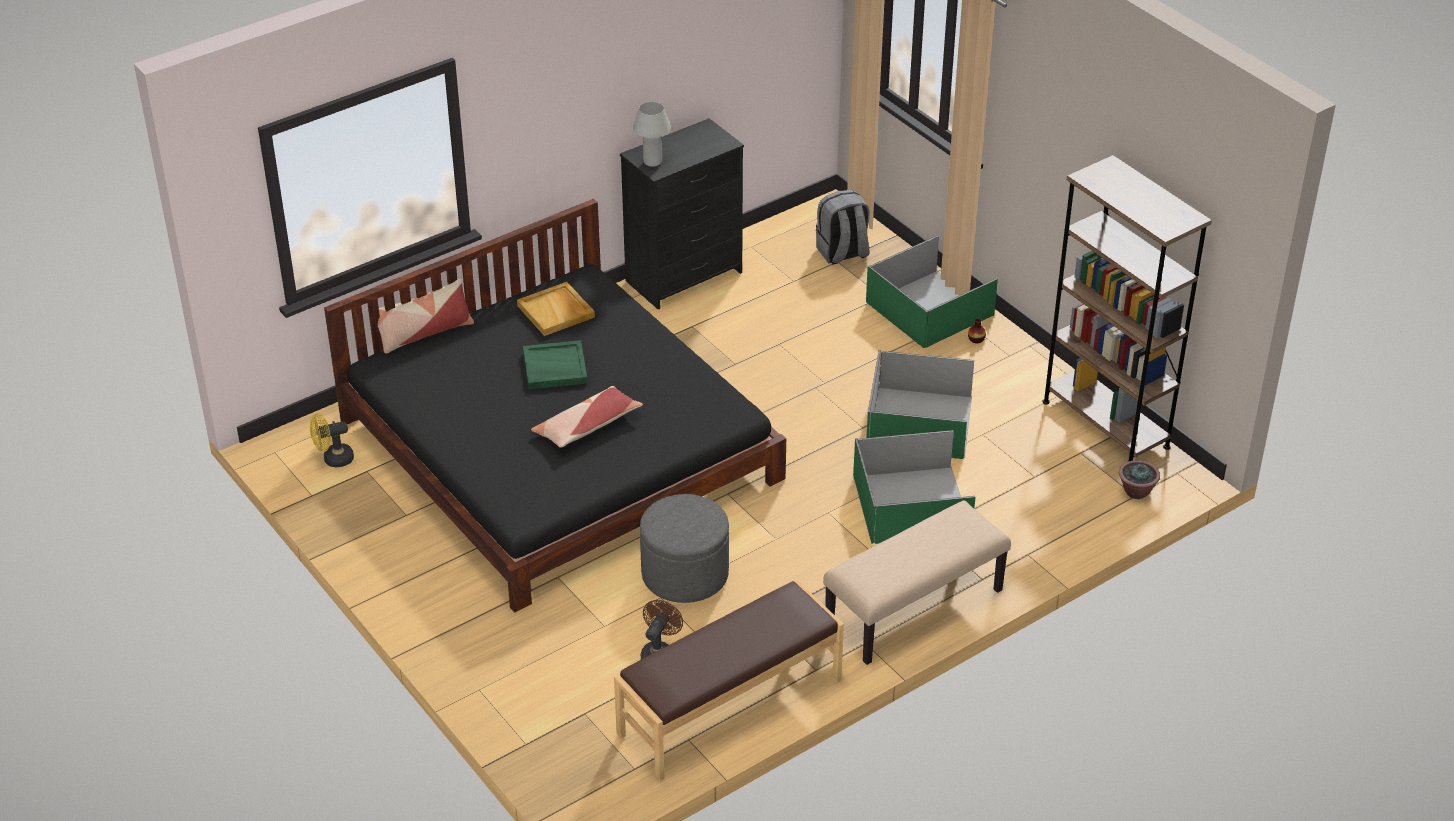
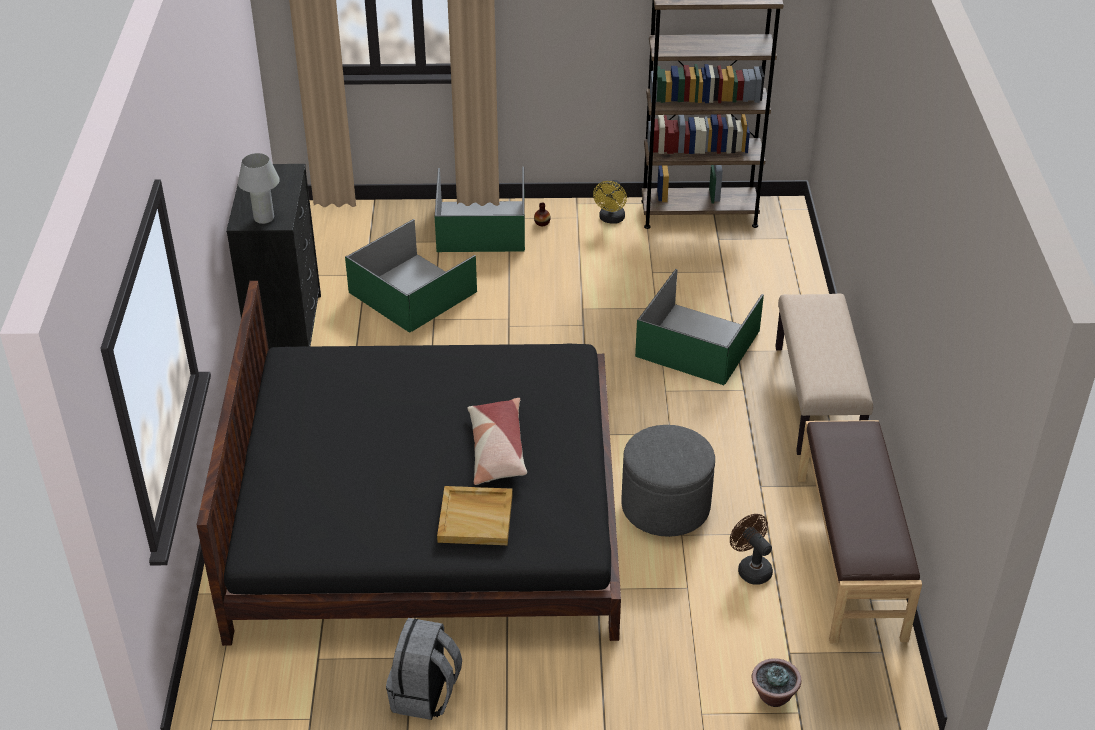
camera: 55 degrees left, 0 degrees up
(333, 459) = (273, 677): yellow fan -> yellow fan (611, 219)
(424, 333) = (243, 497): pillow -> none
(554, 368) = (395, 434): green tray -> none
(556, 311) = (316, 397): beige tray -> beige tray (476, 518)
(842, 253) = (362, 235): grey backpack -> grey backpack (425, 695)
(919, 423) = (608, 295): green storage box -> green storage box (414, 293)
(1136, 491) = (783, 235): potted plant -> potted plant (773, 696)

